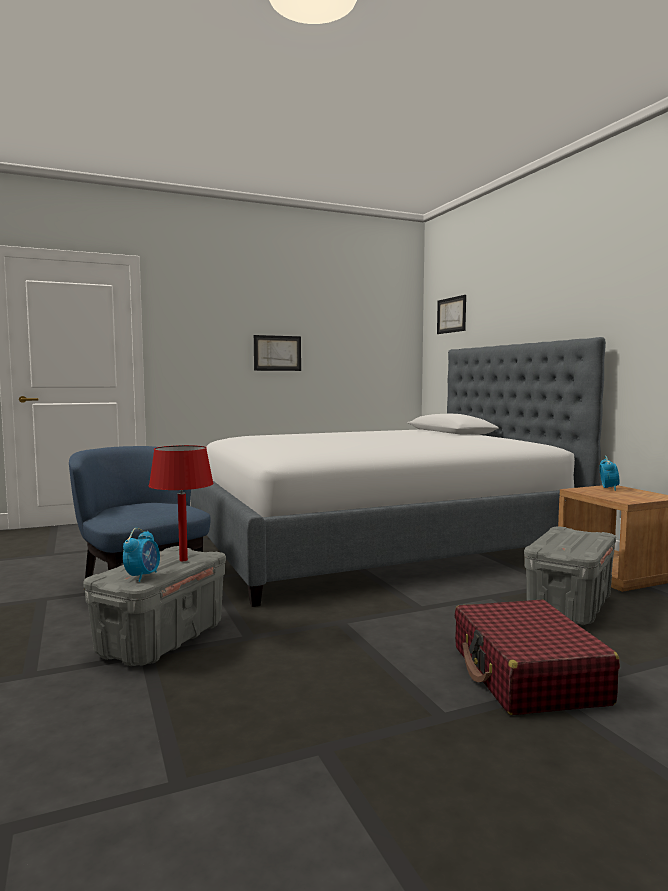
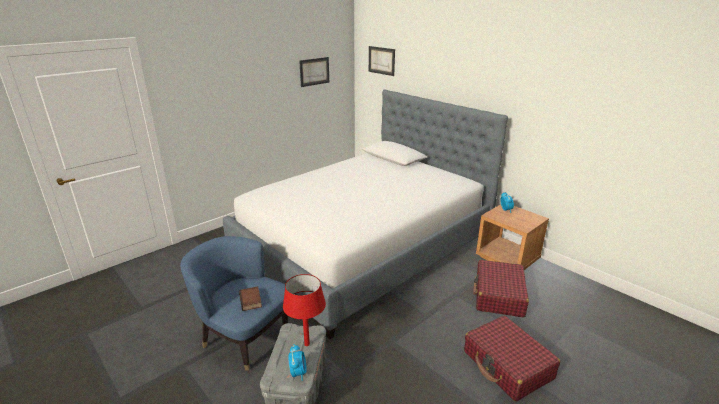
camera: 20 degrees left, 20 degrees up
(146, 513) = (251, 301): none -> book
(277, 353) = (257, 101): picture -> picture (314, 71)
(569, 607) = (498, 295): grey storage box -> red suitcase

